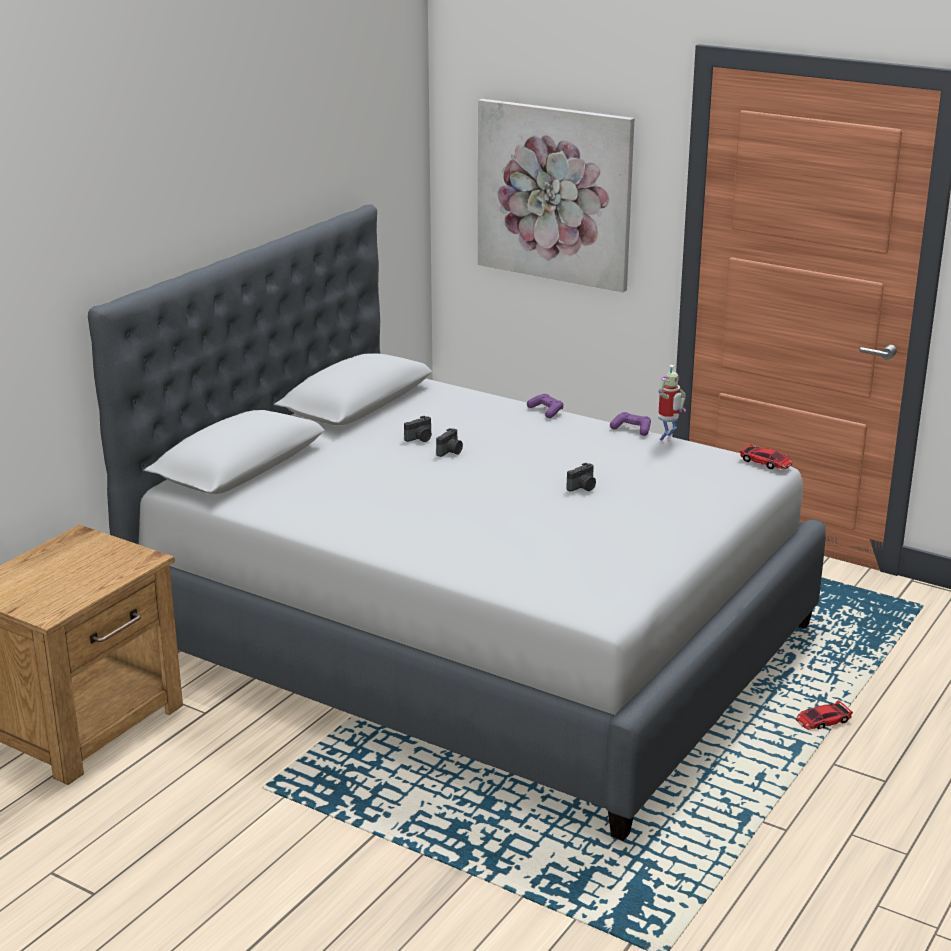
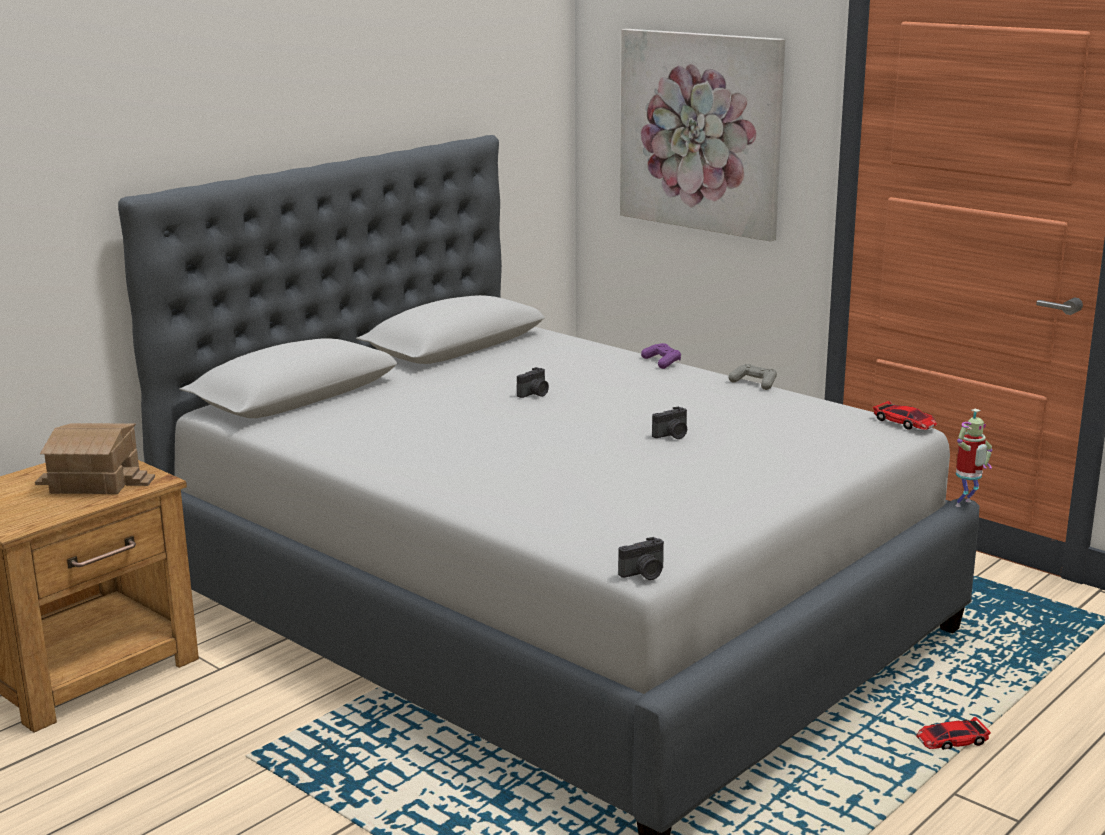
camera: 10 degrees right, 5 degrees down
(93, 563) = (94, 481): none -> toy house
(420, 439) = (506, 380): camera -> camera (644, 574)
(632, 429) = (754, 383): purple game controller -> grey game controller
(667, 441) = (791, 396): toy robot -> toy robot (966, 504)

